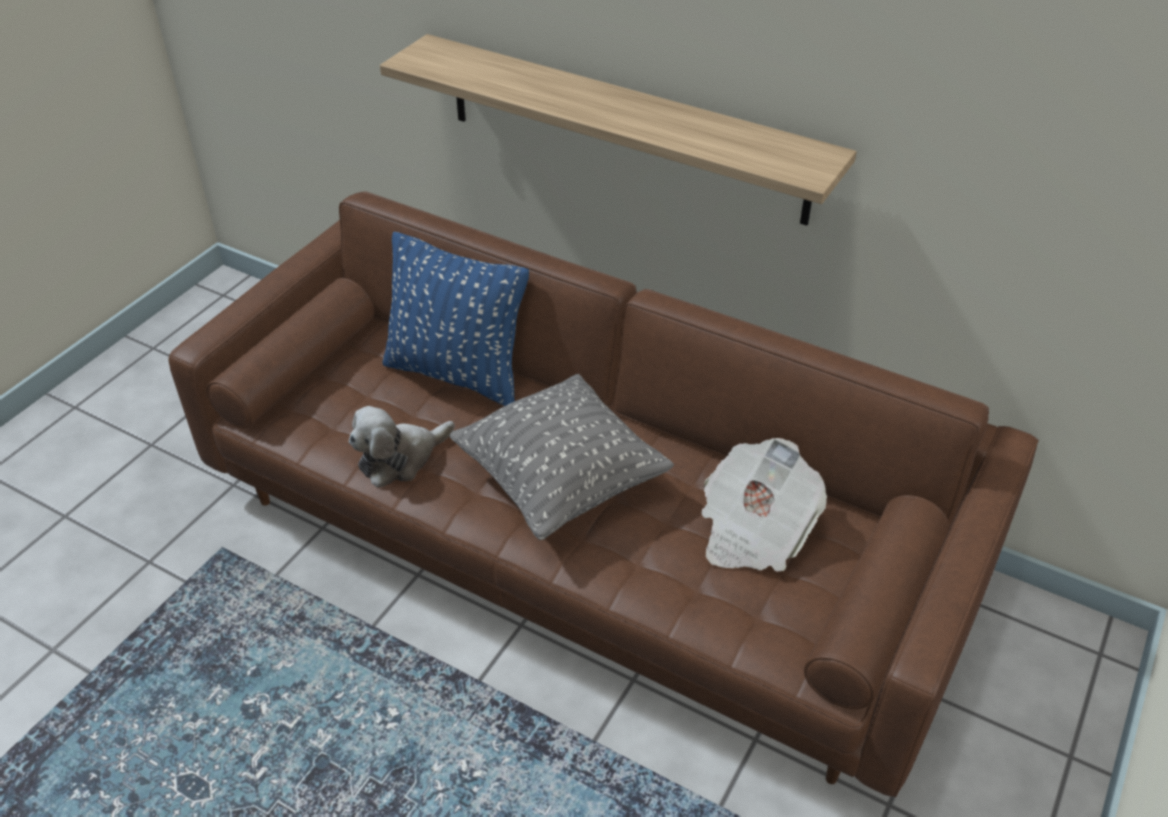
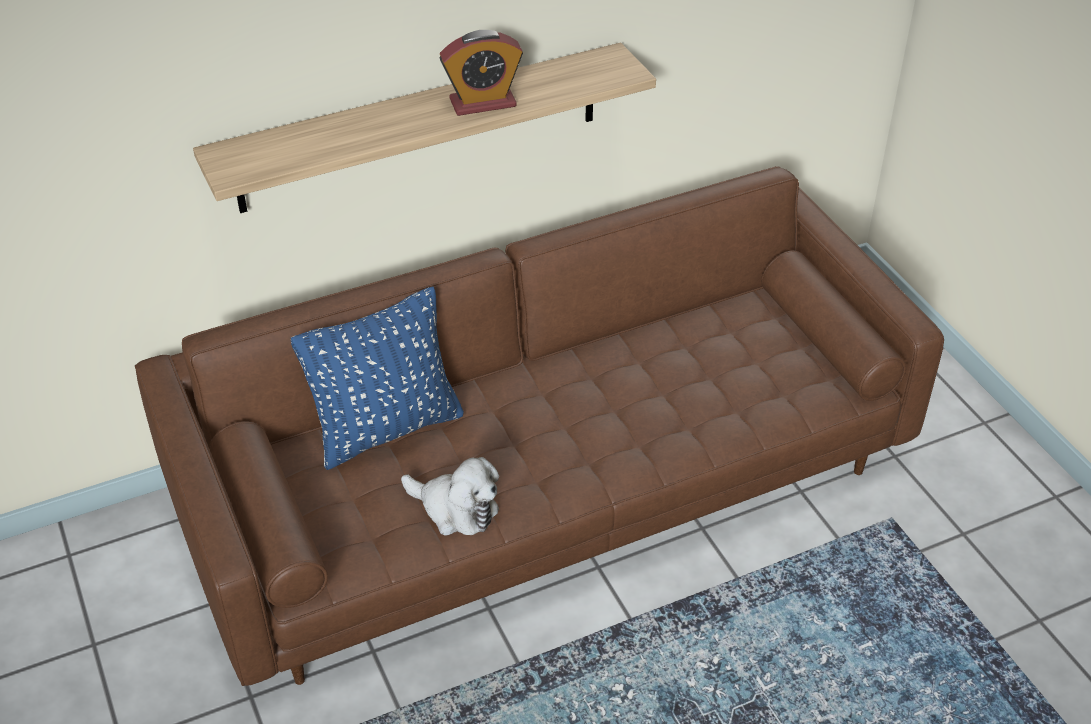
camera: 55 degrees left, 0 degrees up
(400, 458) = (455, 509): plush toy -> plush toy turned 60 degrees counterclockwise
(561, 483) = (573, 428): grey pillow -> none
(649, 122) = (482, 103): none -> alarm clock
(754, 530) = (711, 353): newspaper -> none

